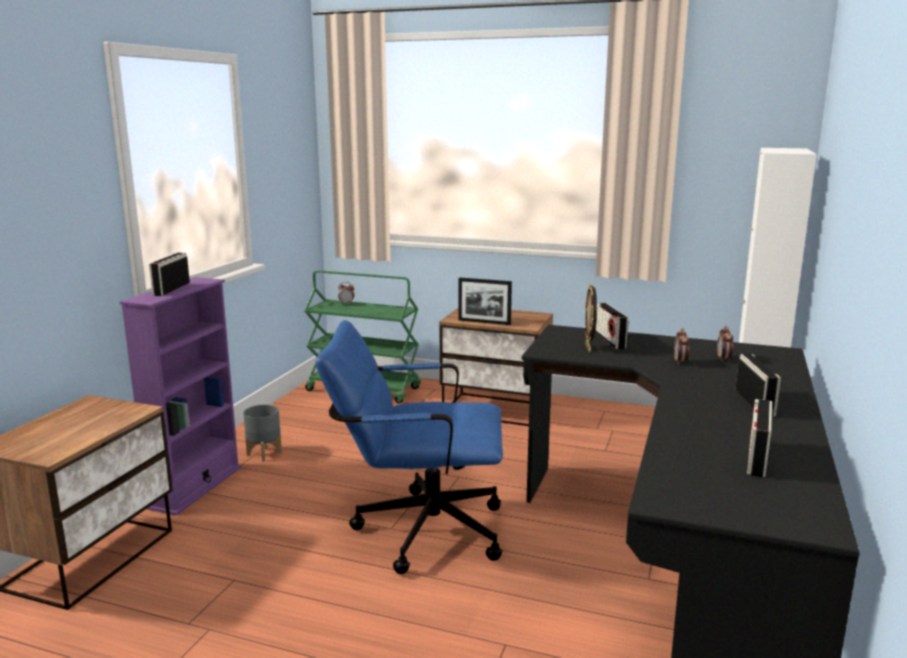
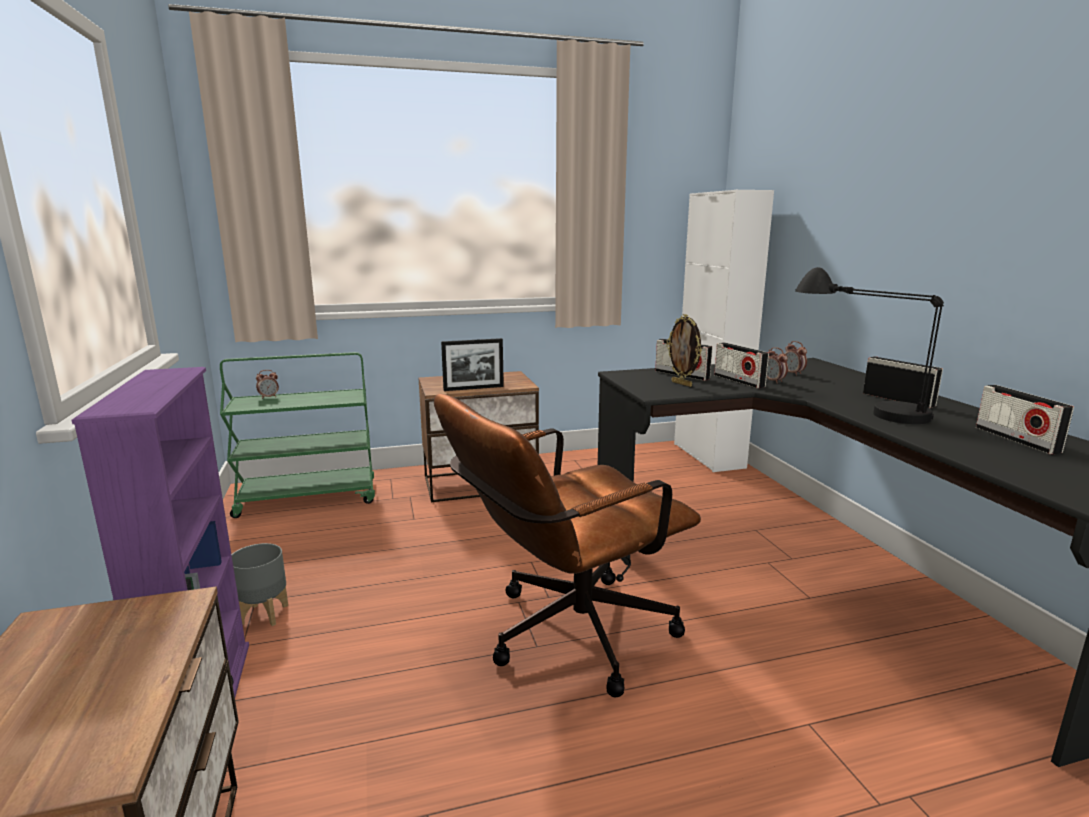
camera: 35 degrees left, 0 degrees up
(171, 289) = (142, 388): radio -> radio (739, 381)
(417, 530) = (565, 636): blue office chair -> brown office chair
(694, 398) = (856, 406): none -> black table lamp

